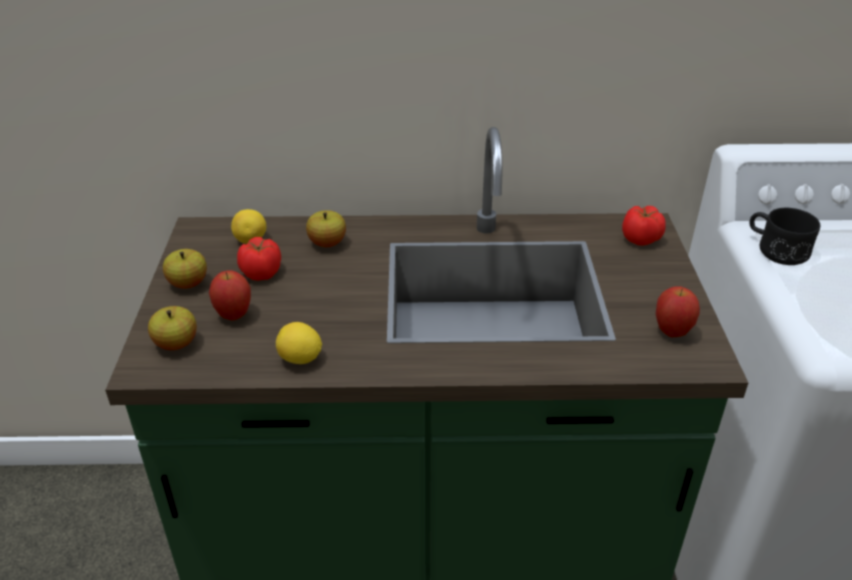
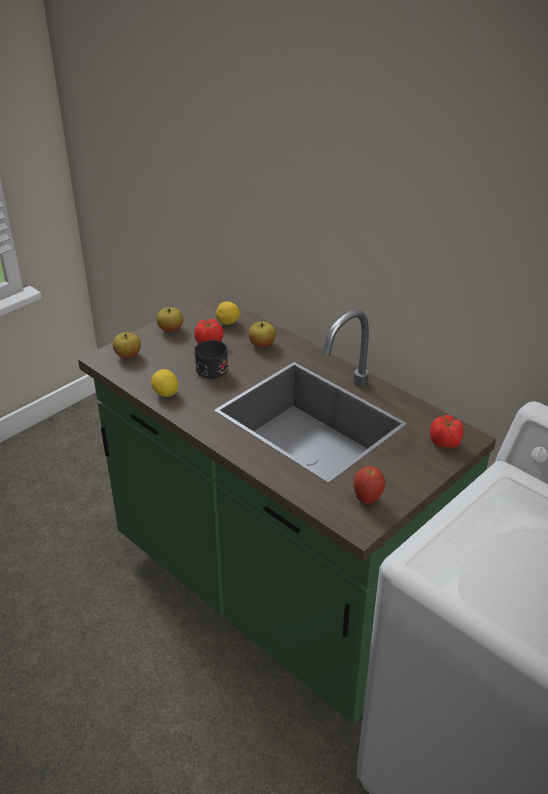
camera: 45 degrees right, 0 degrees up
(234, 315) = (168, 356): apple -> none
(775, 249) = (496, 492): black mug -> black mug (212, 367)

